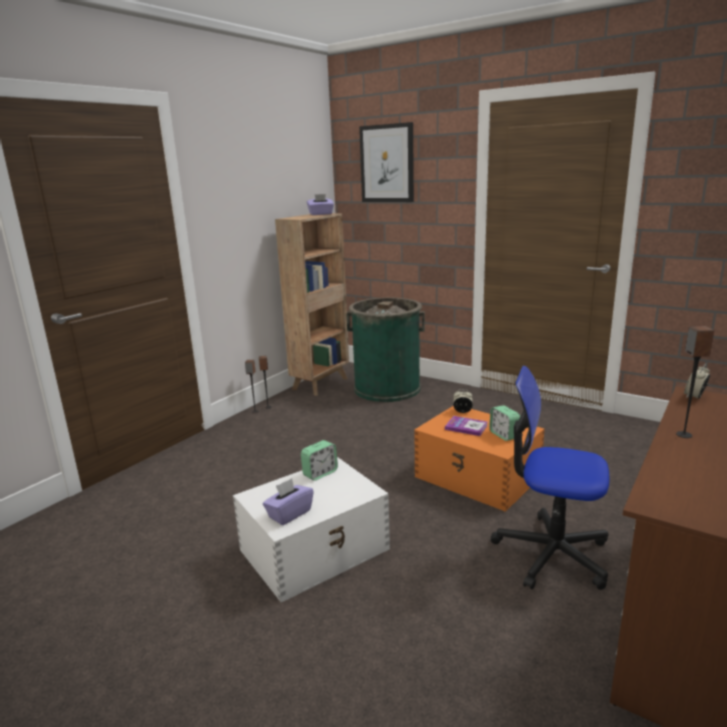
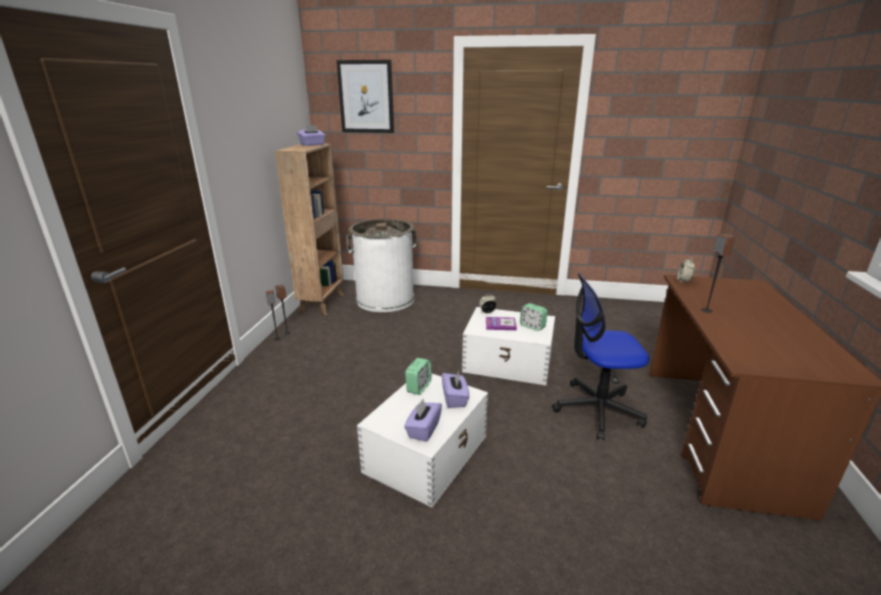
camera: 25 degrees left, 5 degrees up
(347, 492) = (455, 398): none -> purple tissue box
(387, 388) = (385, 299): green trash can -> white trash can
(478, 477) = (509, 362): orange storage box -> white storage box

